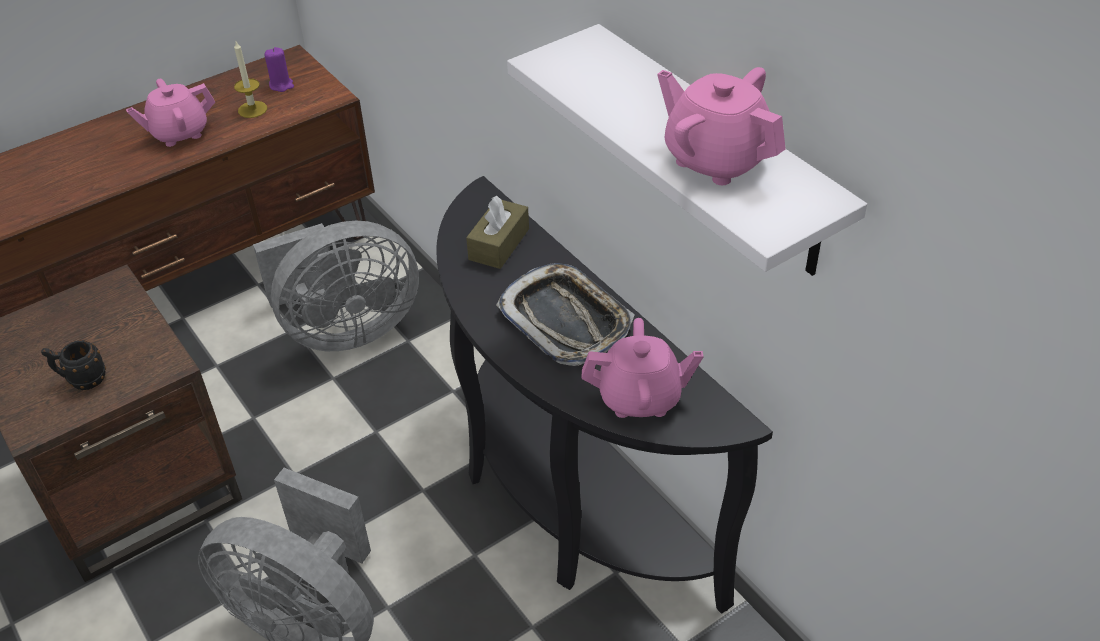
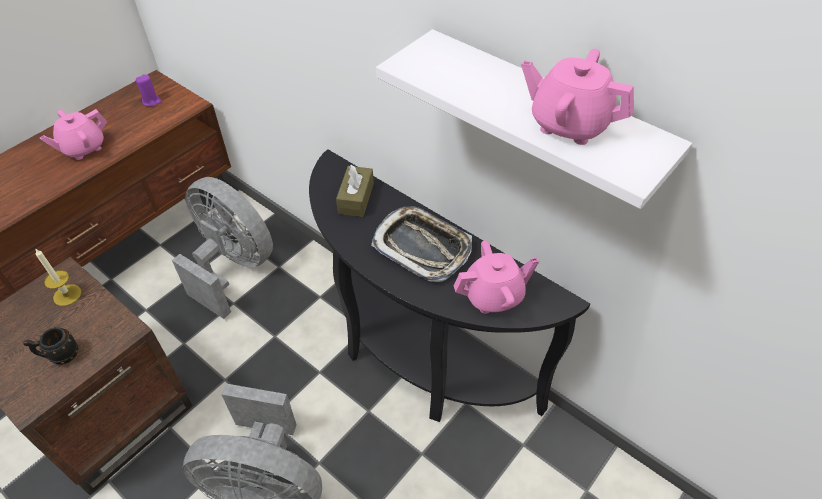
camera: 15 degrees left, 5 degrees up
(252, 109) = (135, 122): candle -> candle (67, 295)
(345, 330) = (232, 267): grey fan -> grey fan turned 105 degrees counterclockwise

